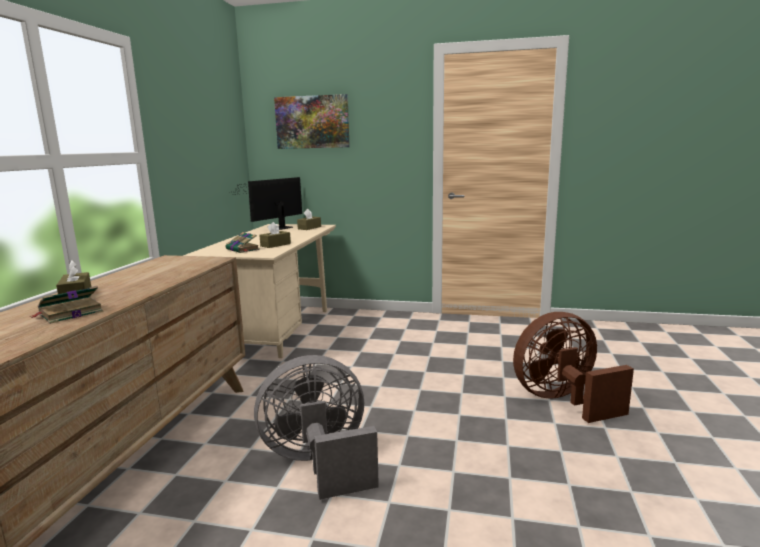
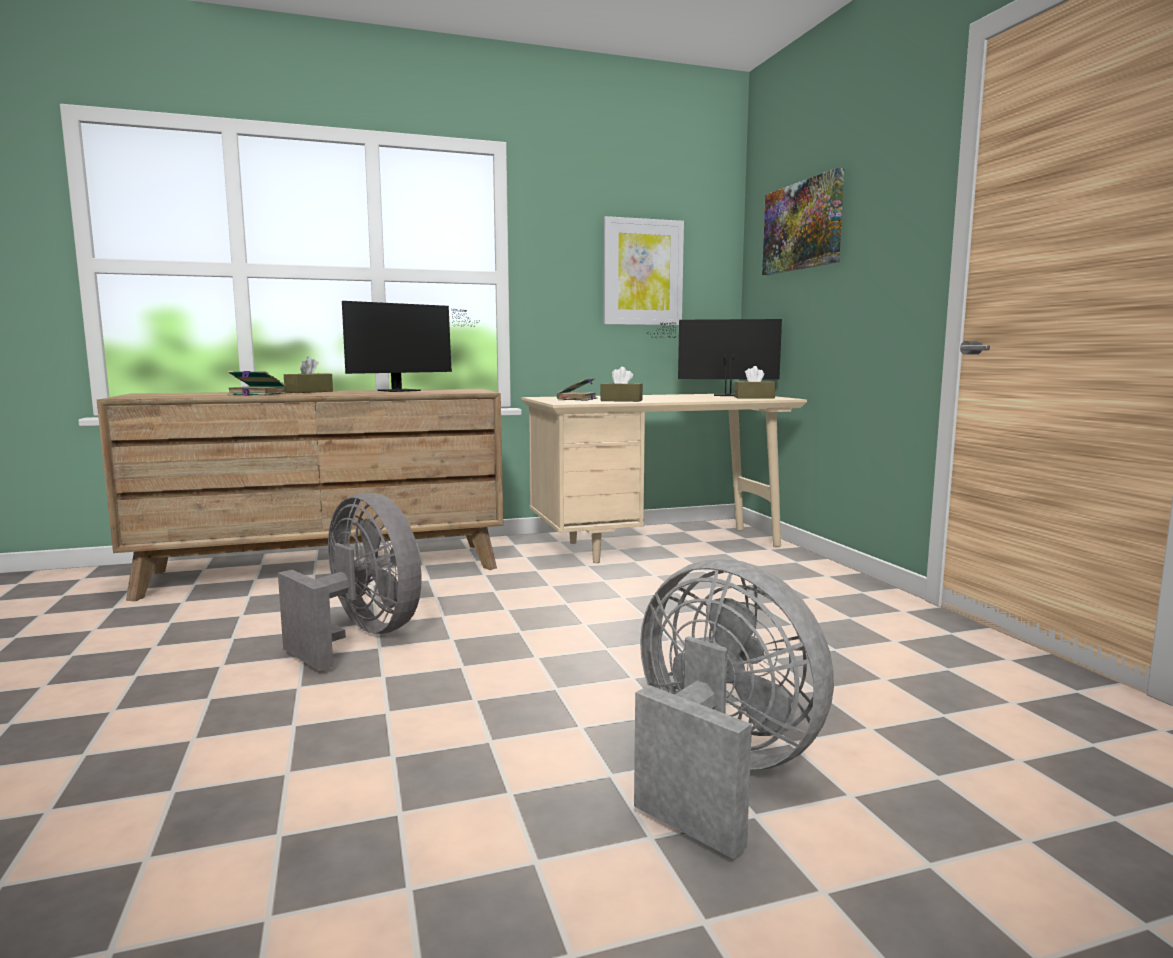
camera: 60 degrees right, 5 degrees down
(143, 272) = (405, 390): none -> monitor
(210, 147) = (642, 272): none -> picture
(562, 401) = (717, 773): brown fan -> grey fan

